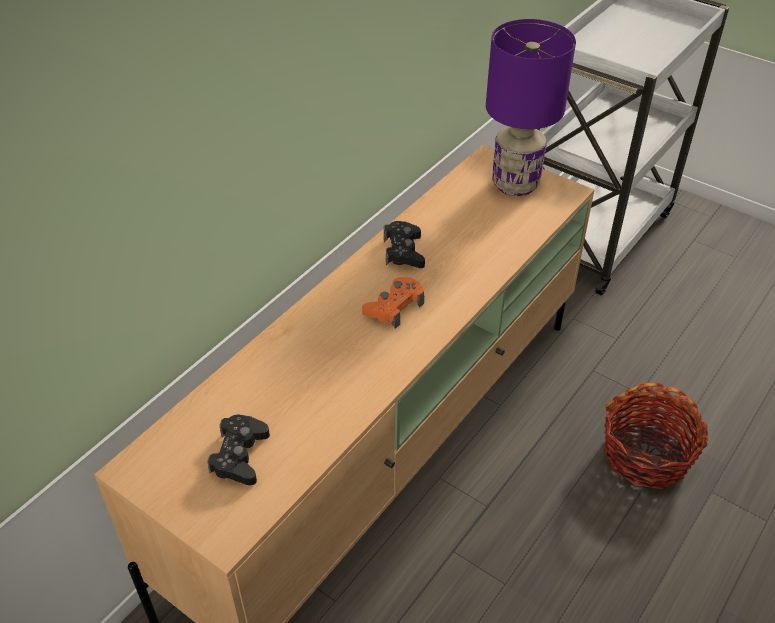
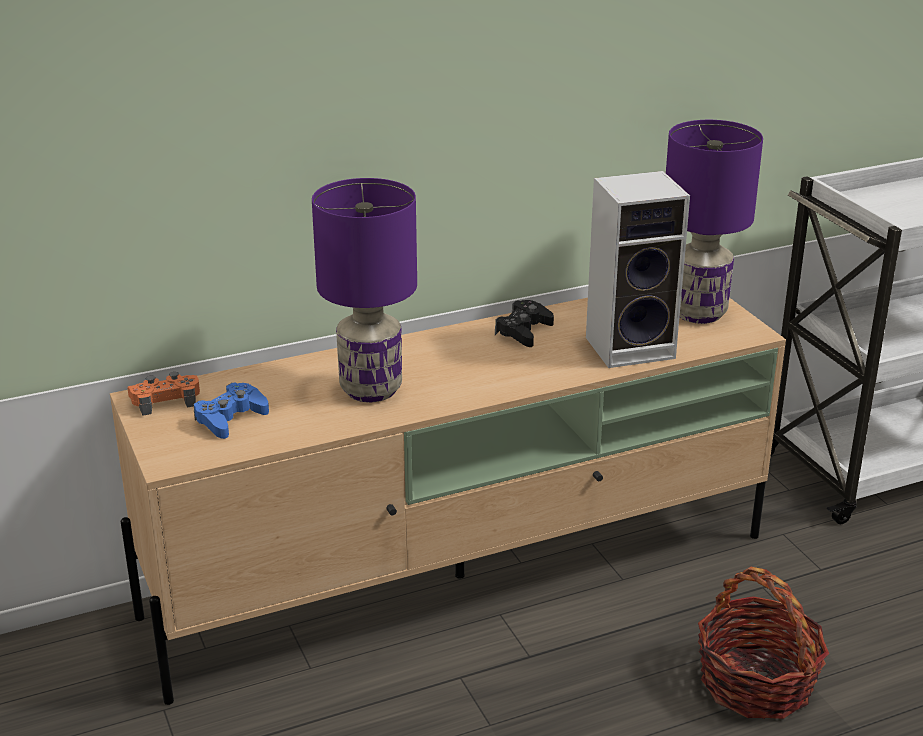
camera: 30 degrees right, 15 degrees down
(240, 455) = (230, 418): black game controller -> blue game controller
(336, 367) = (372, 389): none -> purple table lamp
(394, 307) = (470, 366): orange game controller -> orange game controller (165, 400)
(498, 237) = (632, 346): none -> speaker

